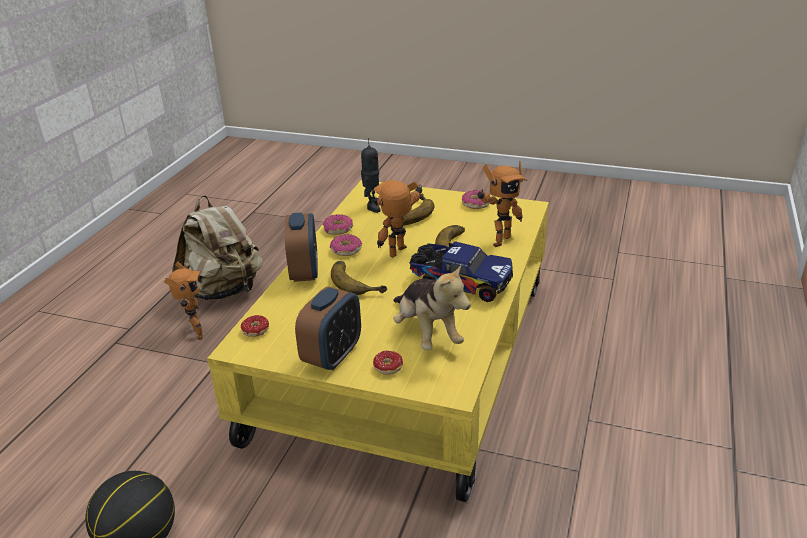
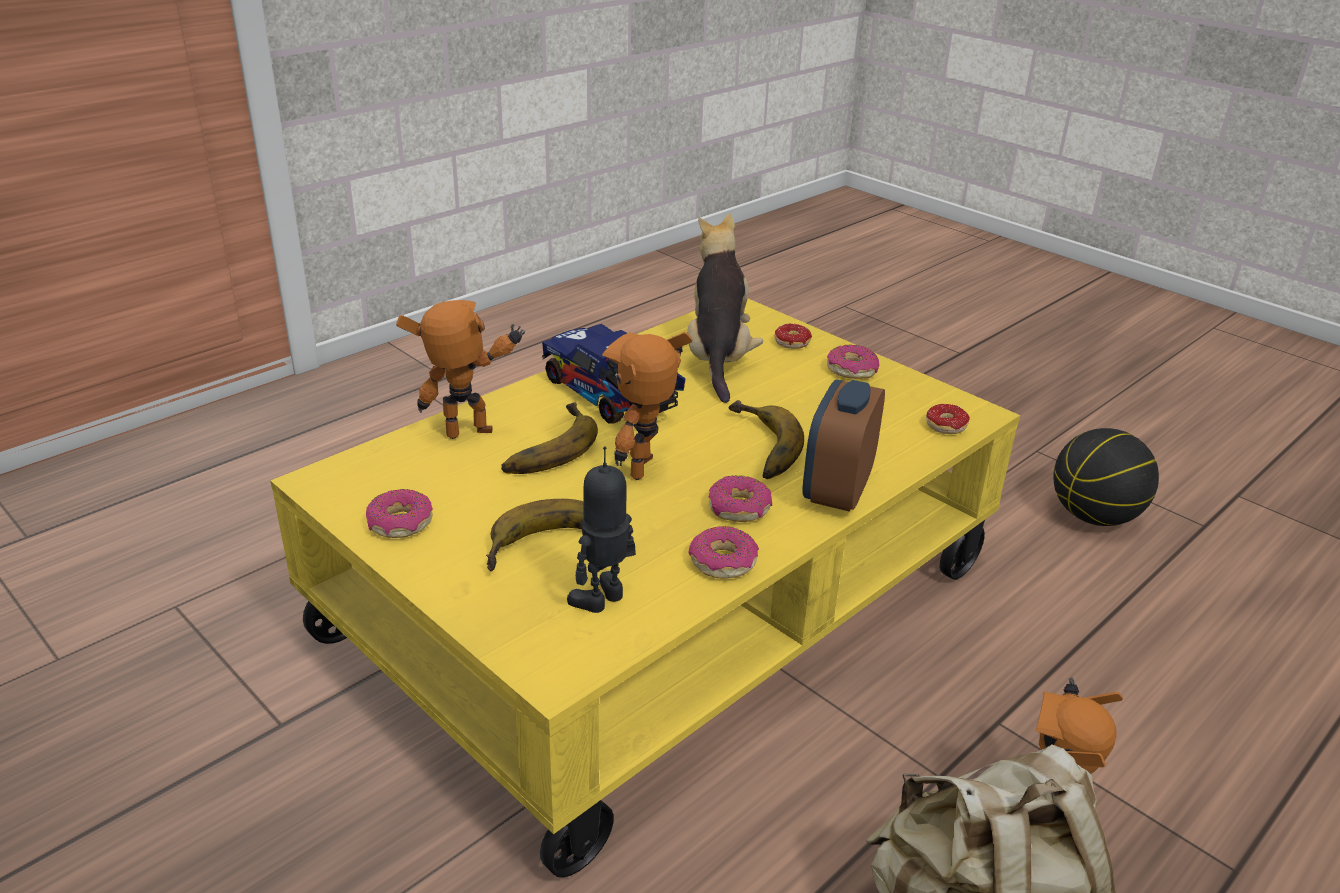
camera: 155 degrees left, 0 degrees up
(332, 356) = (851, 370): alarm clock -> donut
(401, 253) = (649, 469): toy robot -> toy robot turned 135 degrees clockwise

